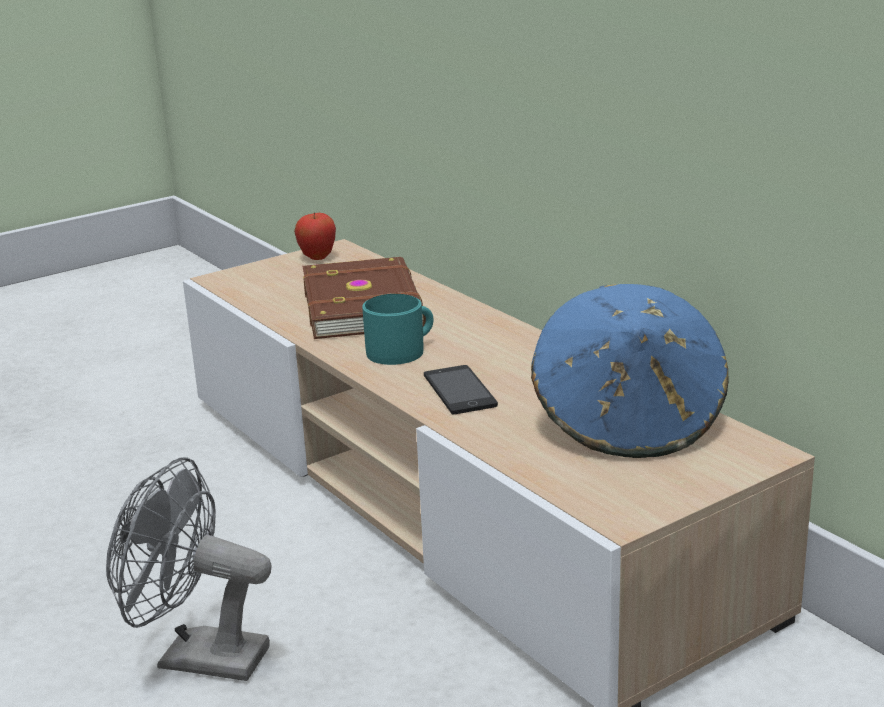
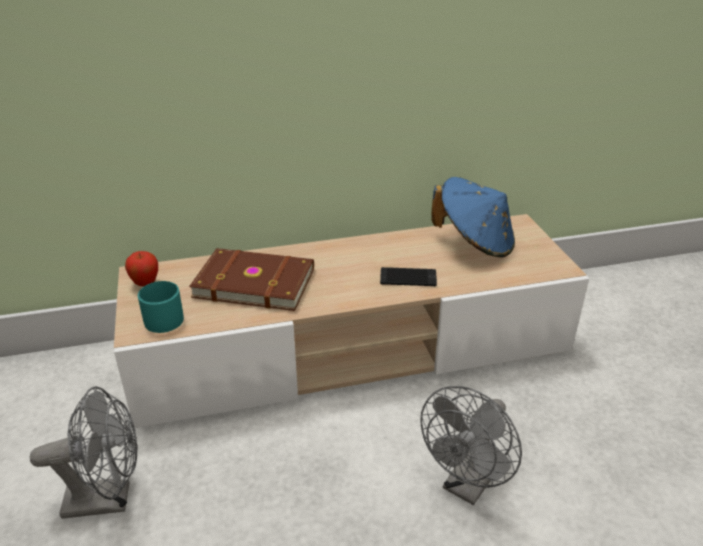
camera: 70 degrees left, 10 degrees up
(99, 423) = (108, 499): none -> grey fan
(402, 351) = (339, 284): turquoise mug -> turquoise mug (164, 317)

